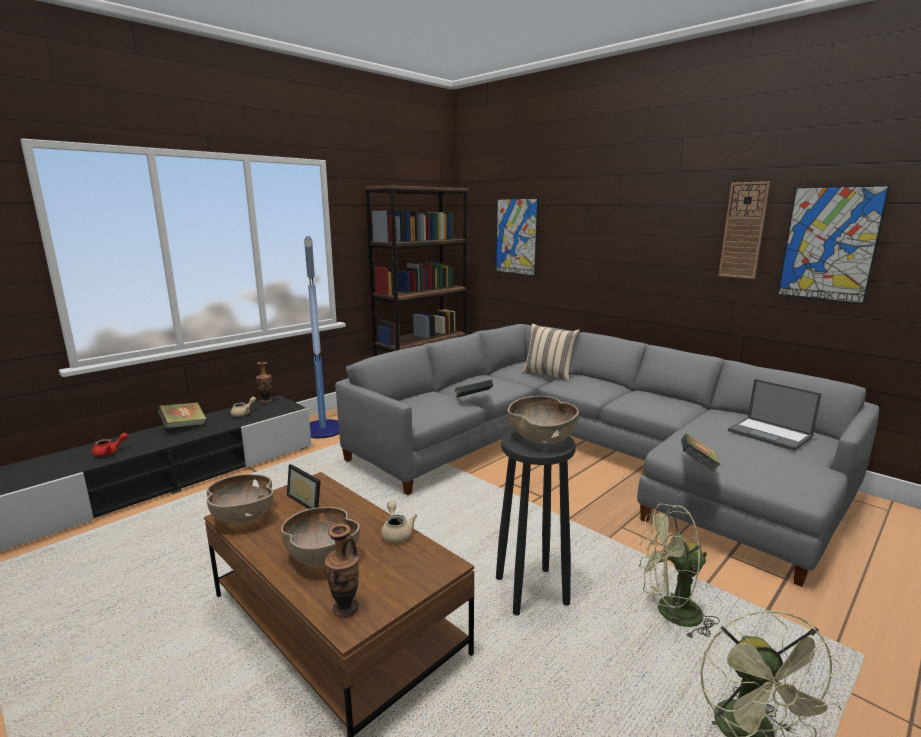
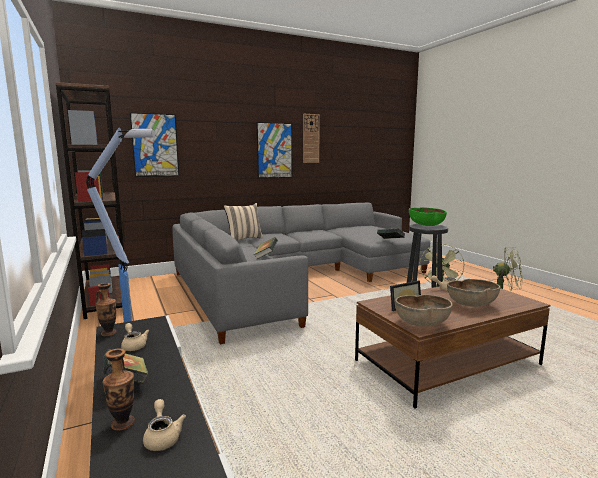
camera: 70 degrees left, 5 degrees down
(109, 452) = (162, 437): red teapot -> beige teapot
(345, 608) = (518, 302): vase -> vase (123, 423)
(542, 438) = (426, 225): brown bowl -> green bowl
(771, 434) = (369, 227): laptop -> none
(829, 244) = (343, 144): picture -> picture (274, 150)

